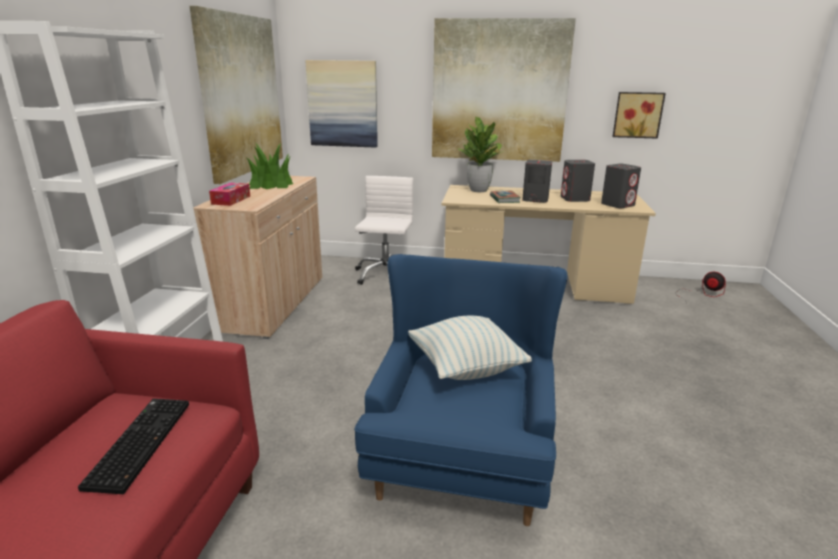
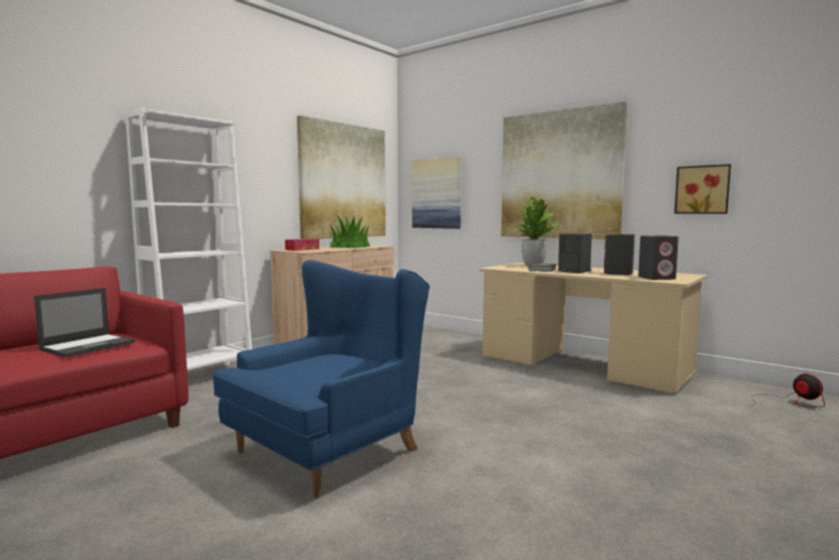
camera: 30 degrees right, 15 degrees down
(139, 442) = (89, 345): keyboard -> laptop
(385, 275) = (448, 341): white office chair -> none
(465, 368) = (341, 361): pillow -> none

